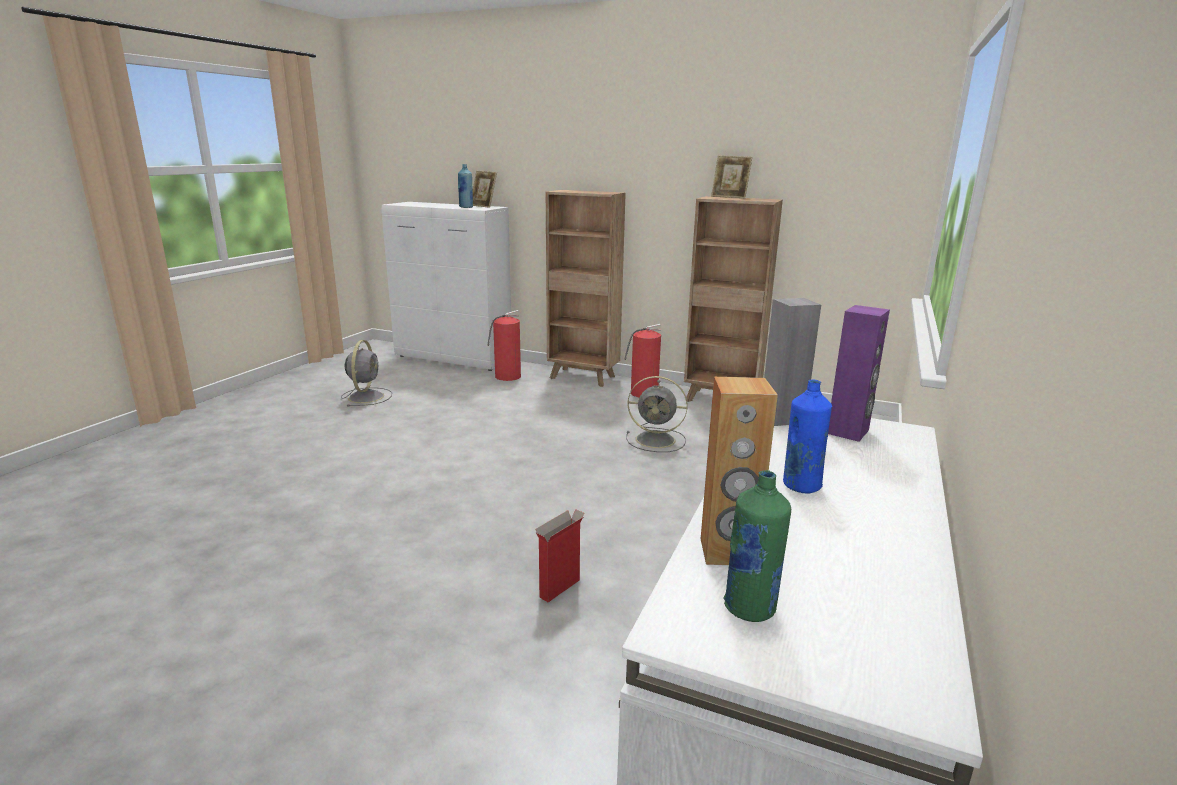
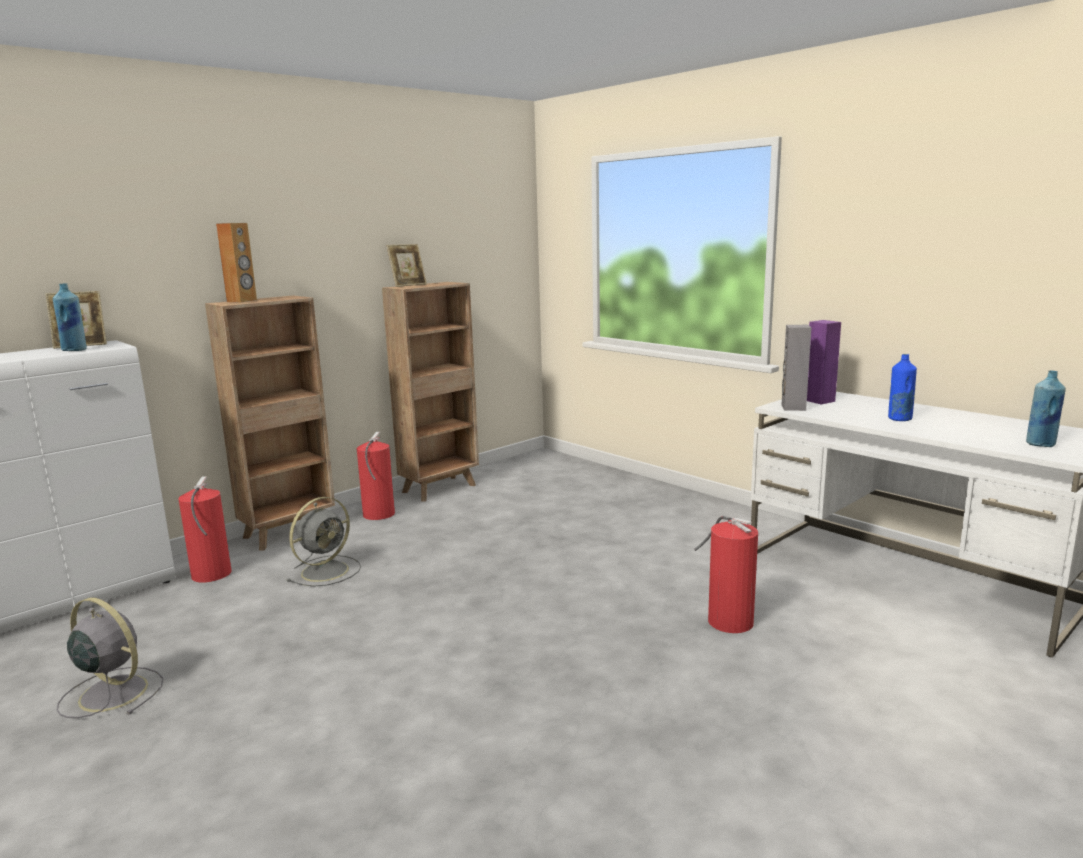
camera: 65 degrees left, 5 degrees down
(560, 588) = (729, 620): cardboard box -> fire extinguisher
(657, 440) = (495, 531): grey fan -> grey fan (327, 570)
(728, 552) = (985, 440): brown speaker -> brown speaker (242, 301)
(750, 608) = (1041, 444): green bottle -> blue bottle

